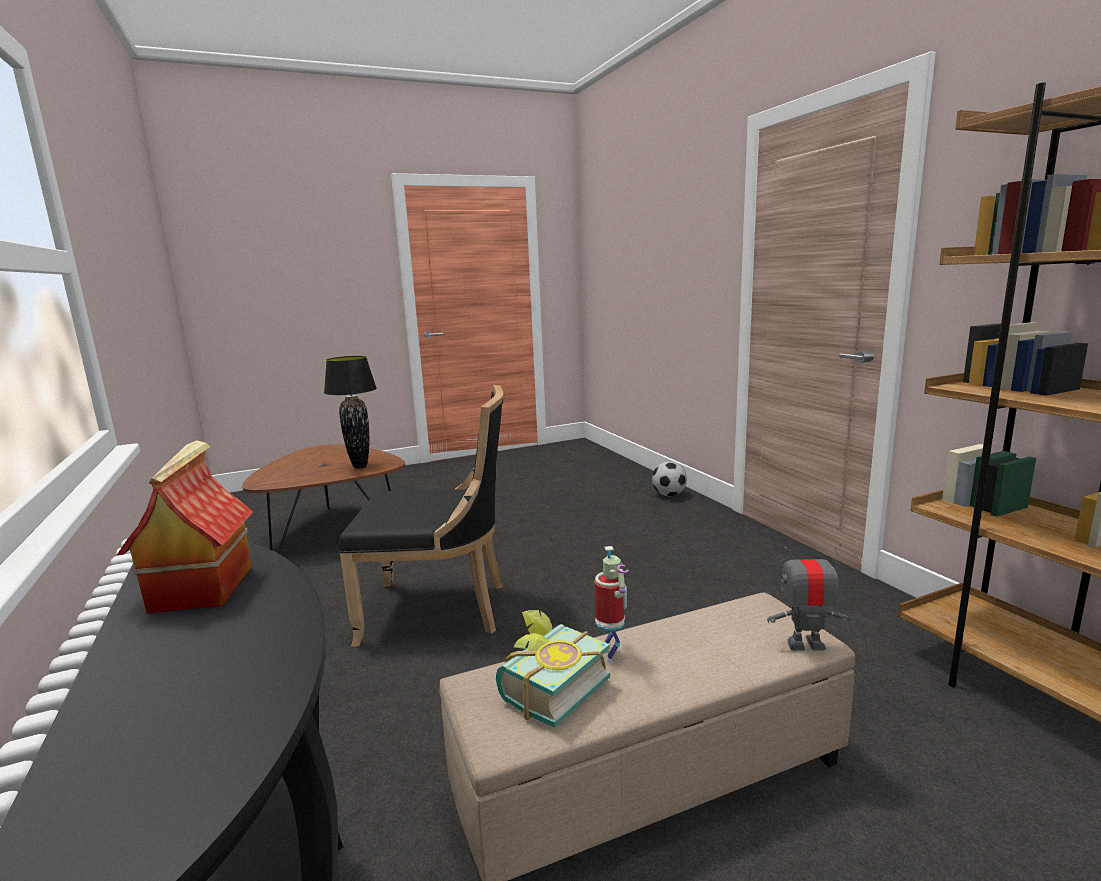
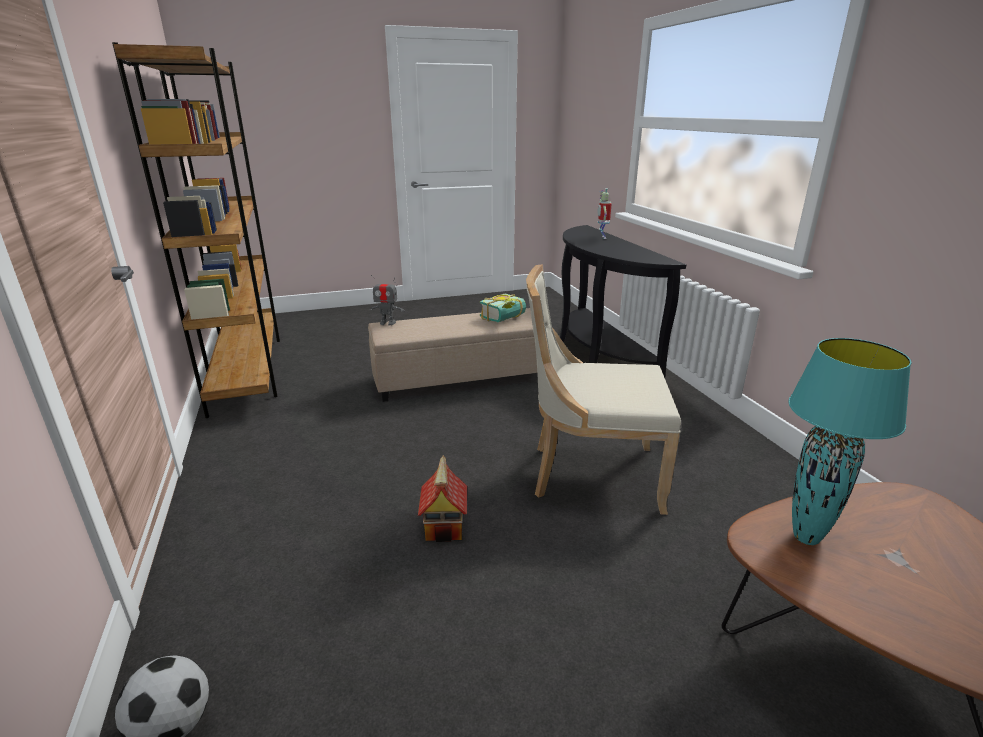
camera: 175 degrees left, 10 degrees up
(201, 588) = (626, 251): toy house -> toy house (445, 526)
(360, 467) = (806, 537): black table lamp -> turquoise table lamp
(441, 610) = (590, 474): black chair -> beige chair
(611, 655) = (475, 325): toy robot -> toy robot (602, 237)

